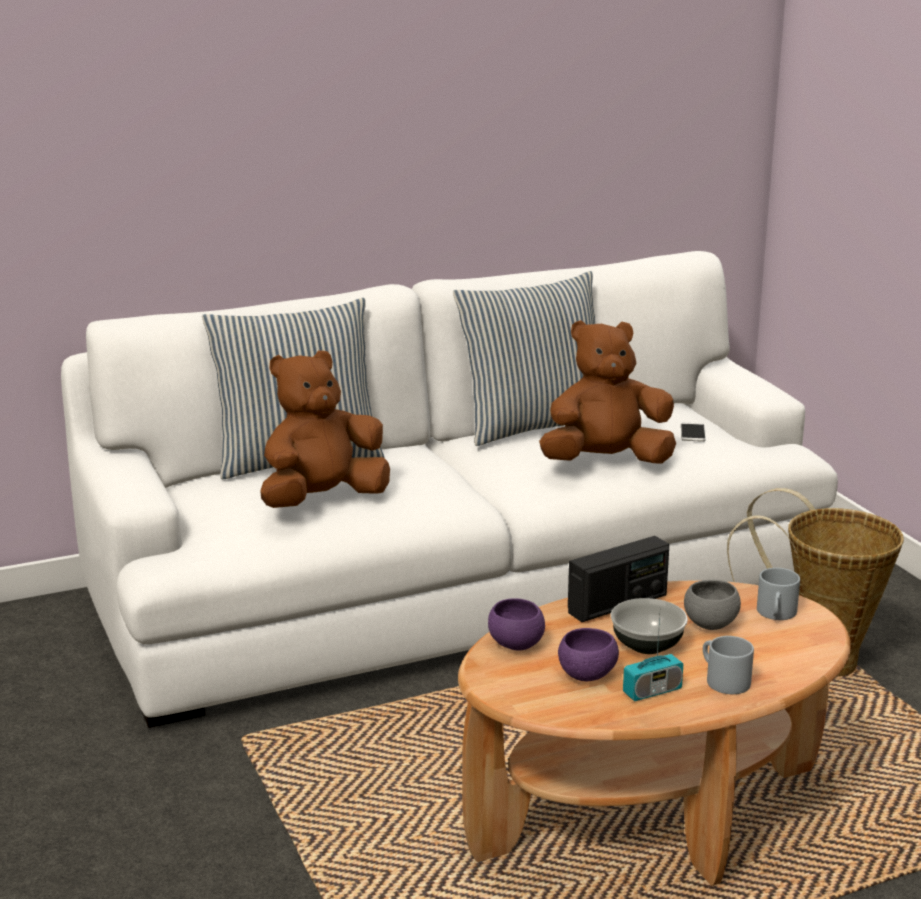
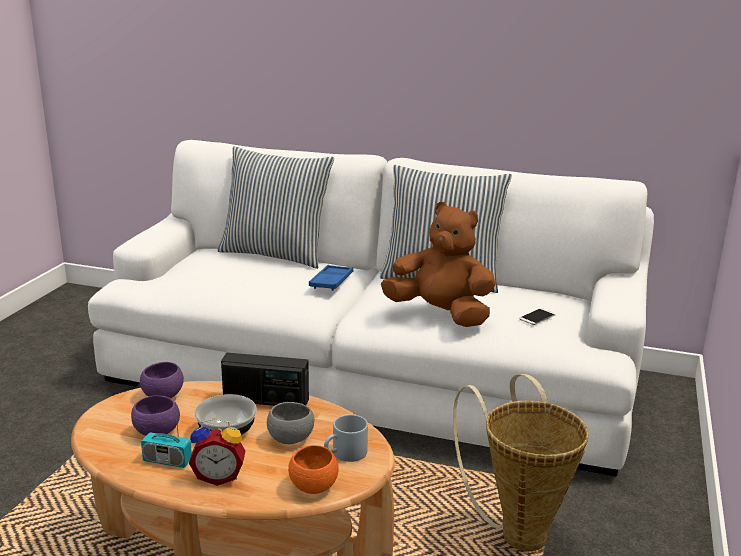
camera: 40 degrees right, 0 degrees up
(322, 500) = (240, 278): brown plush toy -> none
(430, 467) = (331, 281): none -> blue tray
(722, 680) = (219, 476): grey mug -> alarm clock
(807, 649) = (313, 486): none -> orange bowl

